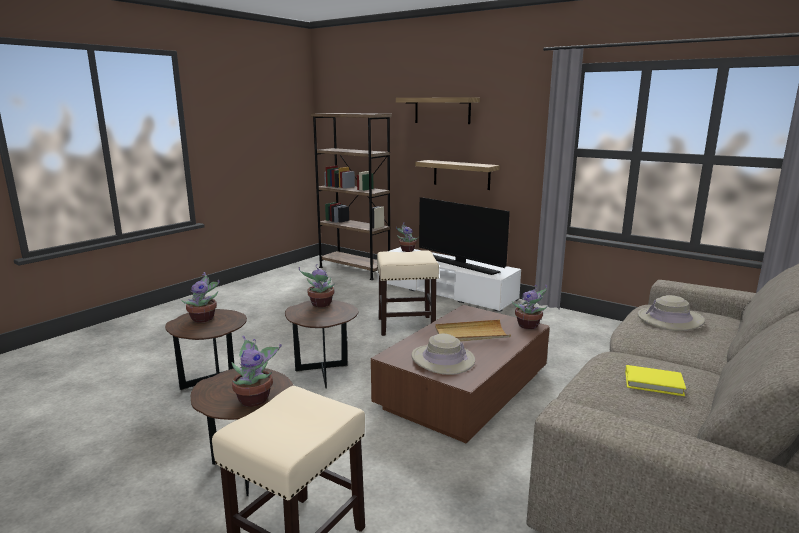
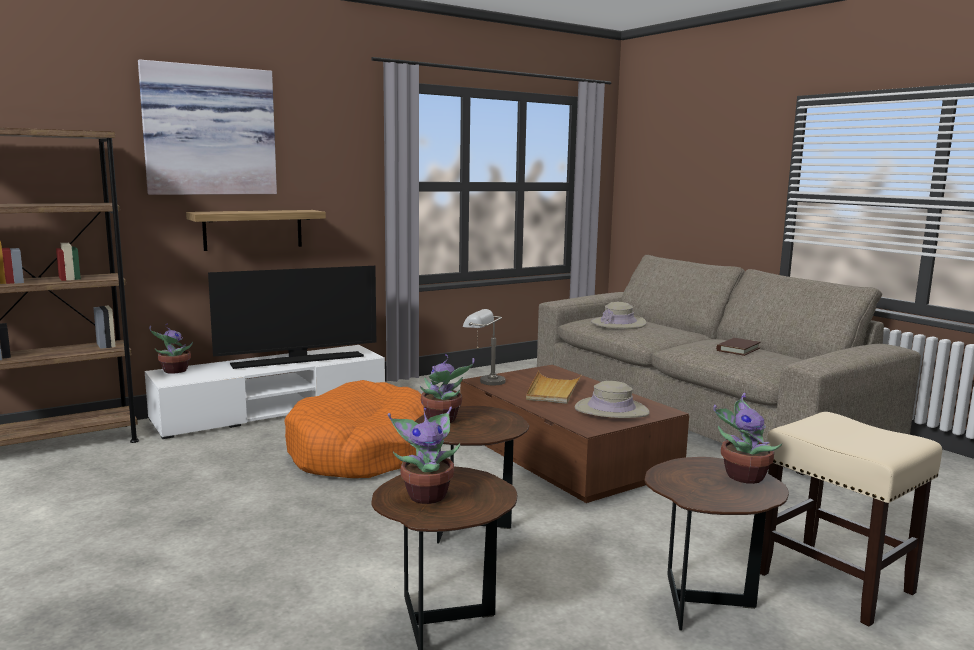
camera: 70 degrees left, 5 degrees down
(407, 325) = (360, 451): beige stool -> orange dog bed
(442, 110) = (209, 131): shelf -> picture
(467, 311) = (484, 381): none -> grey table lamp
(529, 326) = (549, 370): potted plant -> none
(653, 383) = (738, 349): yellow book -> brown book

